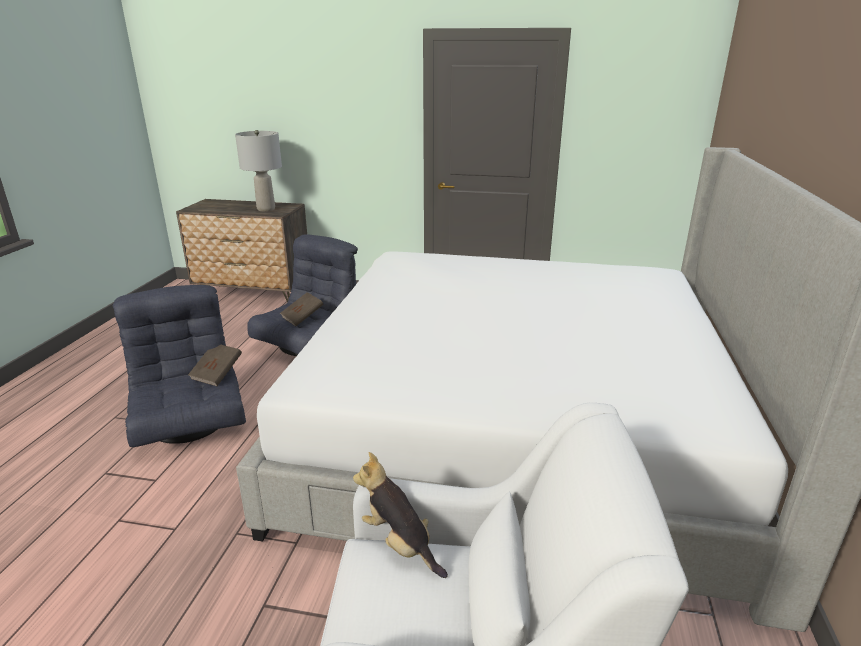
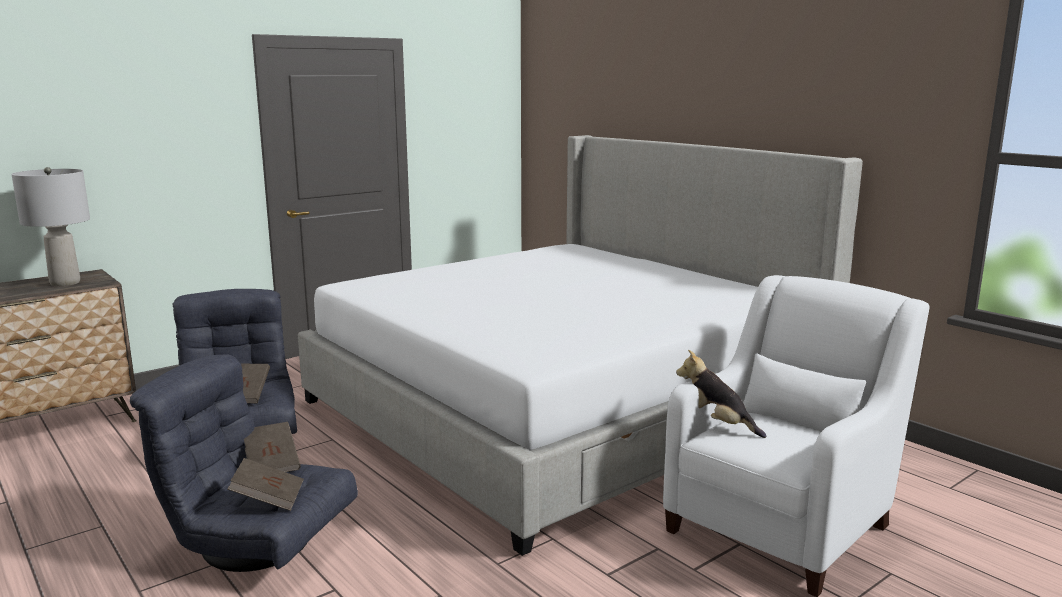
camera: 50 degrees left, 10 degrees down
(166, 398) = (268, 499): none -> brown book
(400, 543) = (717, 424): plush toy -> plush toy turned 45 degrees clockwise

